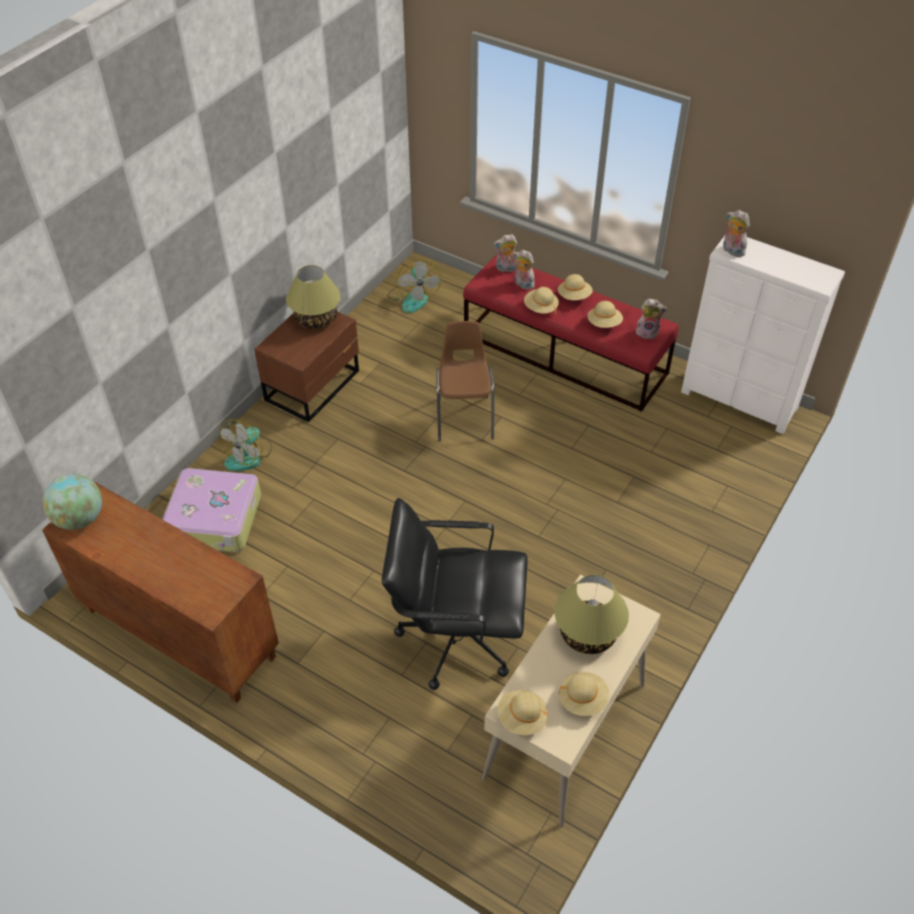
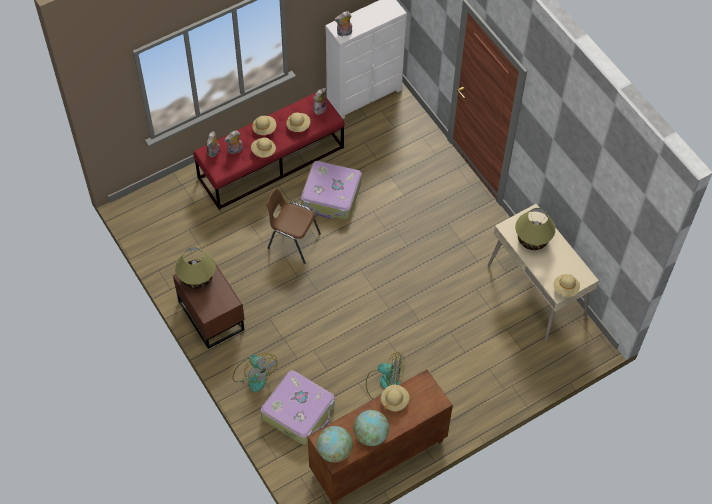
camera: 65 degrees left, 10 degrees up
(120, 550) = (371, 435): none -> globe
(413, 297) = (161, 222): fan -> fan (384, 382)
(456, 637) = (454, 316): black office chair -> none
(558, 428) = (331, 196): none -> suitcase
(583, 699) = (567, 259): beige hat -> beige hat (394, 400)

